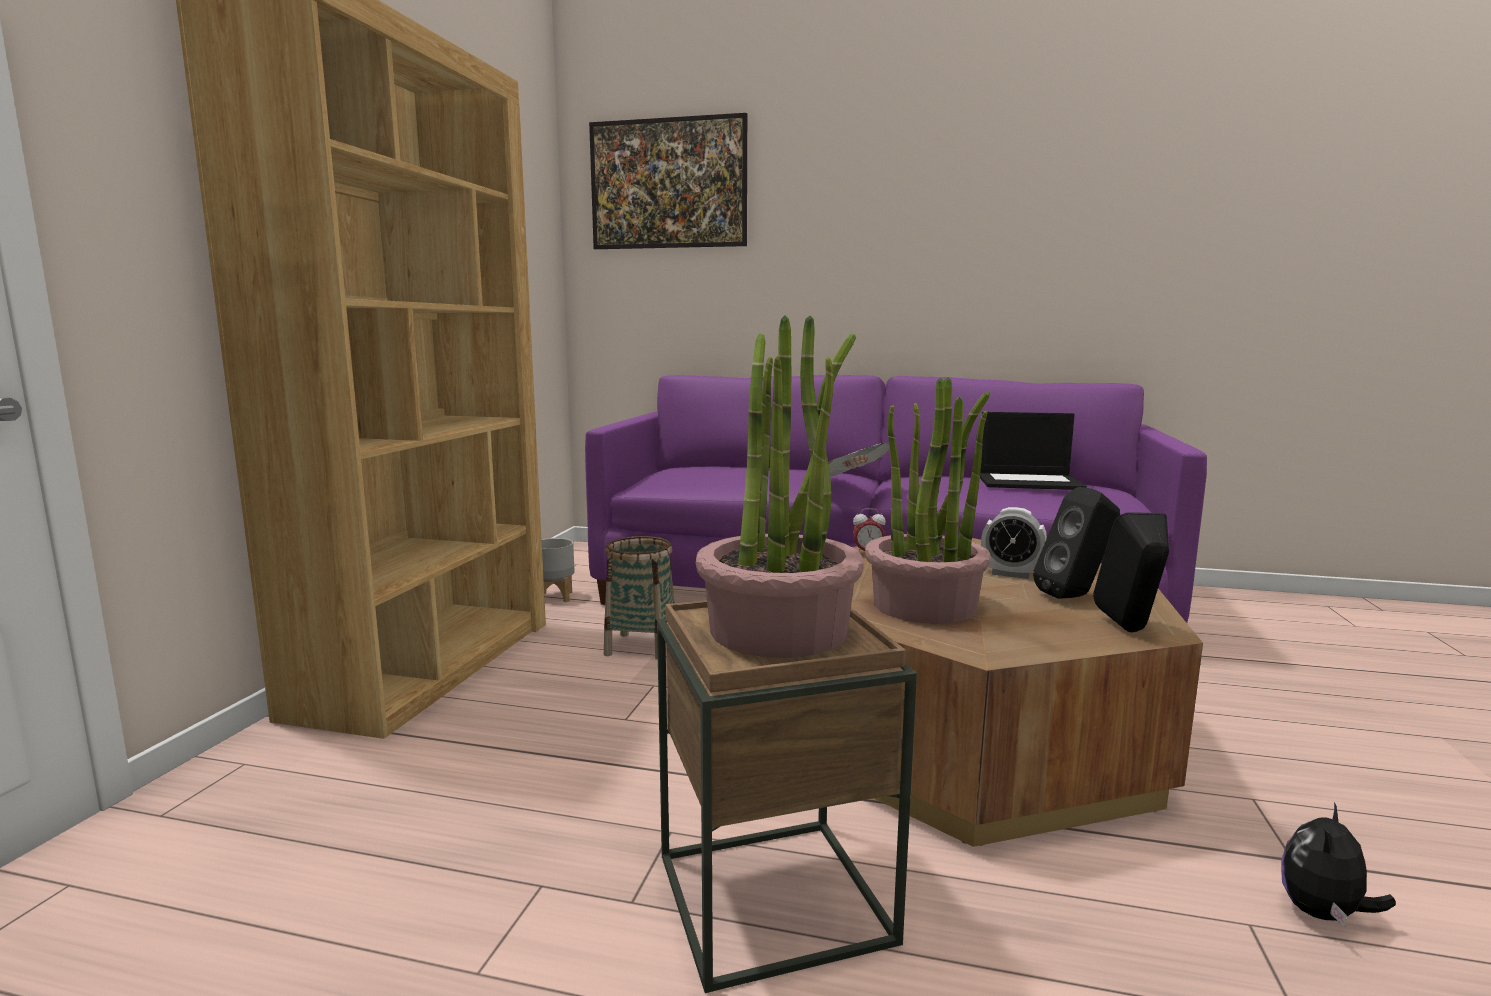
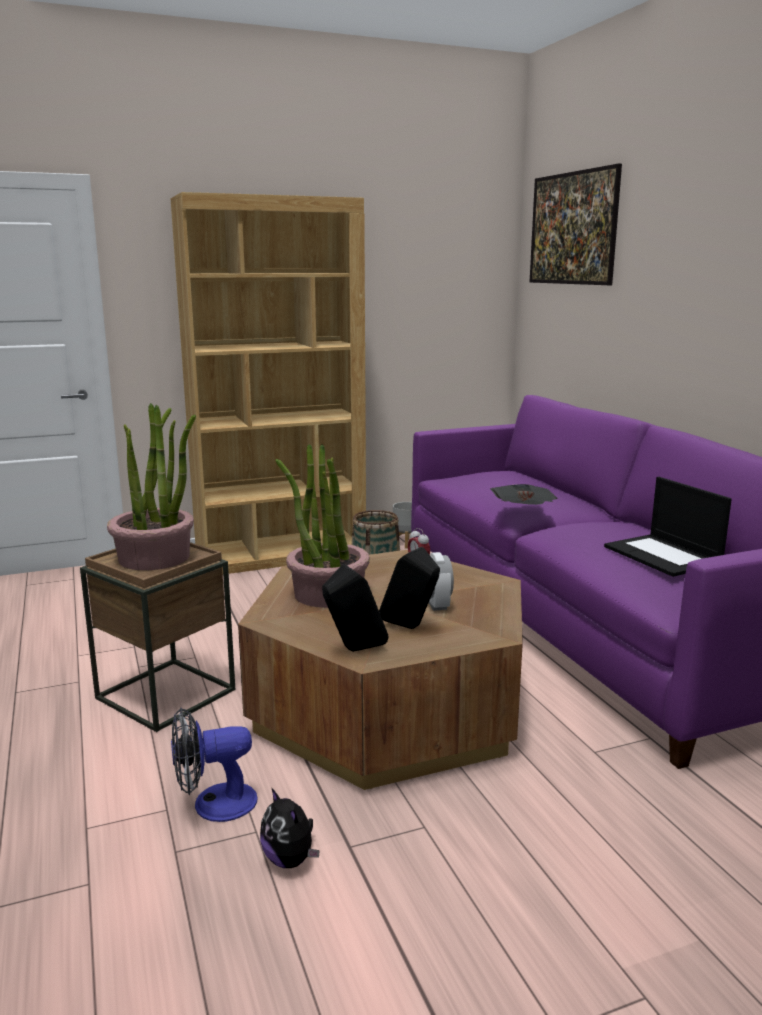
camera: 55 degrees right, 5 degrees up
(1167, 944) = (213, 804): none -> fan
(1323, 914) = (290, 859): plush toy -> plush toy turned 135 degrees counterclockwise

